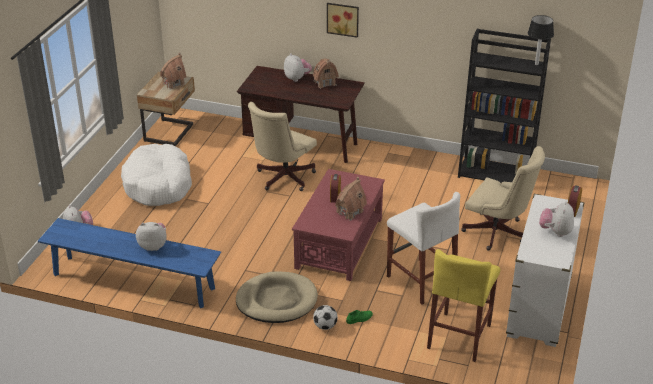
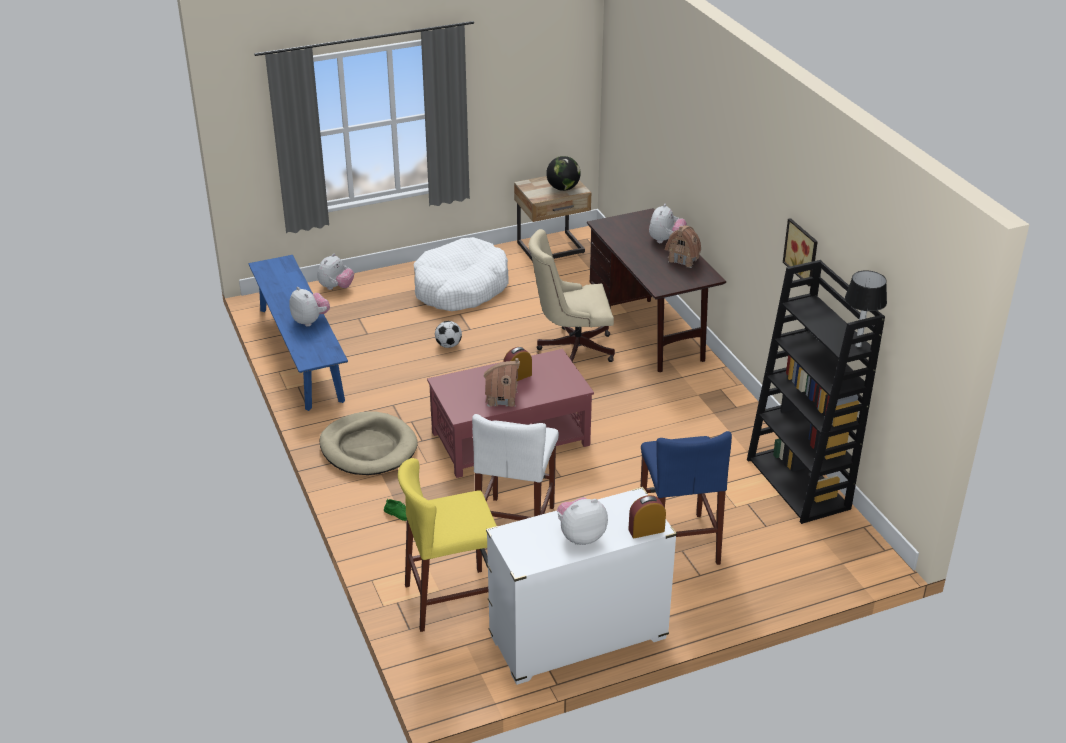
camera: 50 degrees right, 0 degrees up
(173, 83) = (563, 188): toy house -> globe
(325, 326) = (363, 498): football -> football (448, 345)
(343, 19) = (719, 182): picture -> picture (803, 251)
(498, 234) = (678, 542): beige office chair -> blue stool

